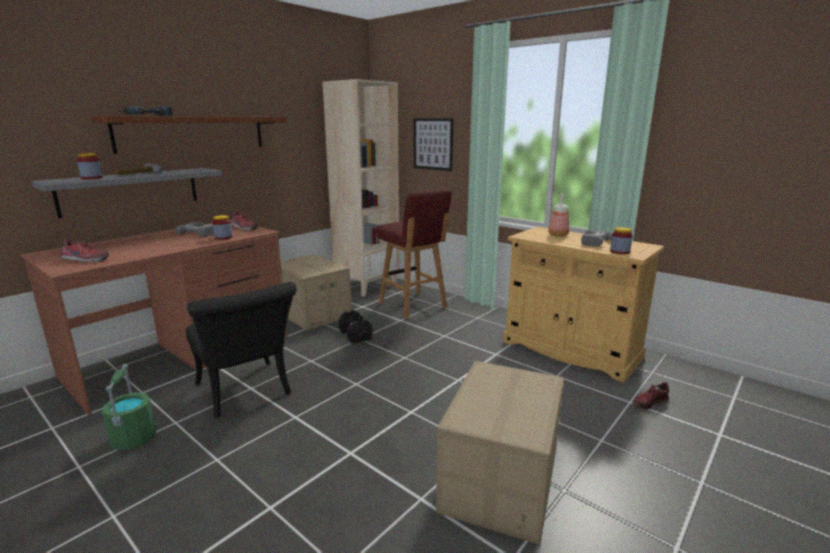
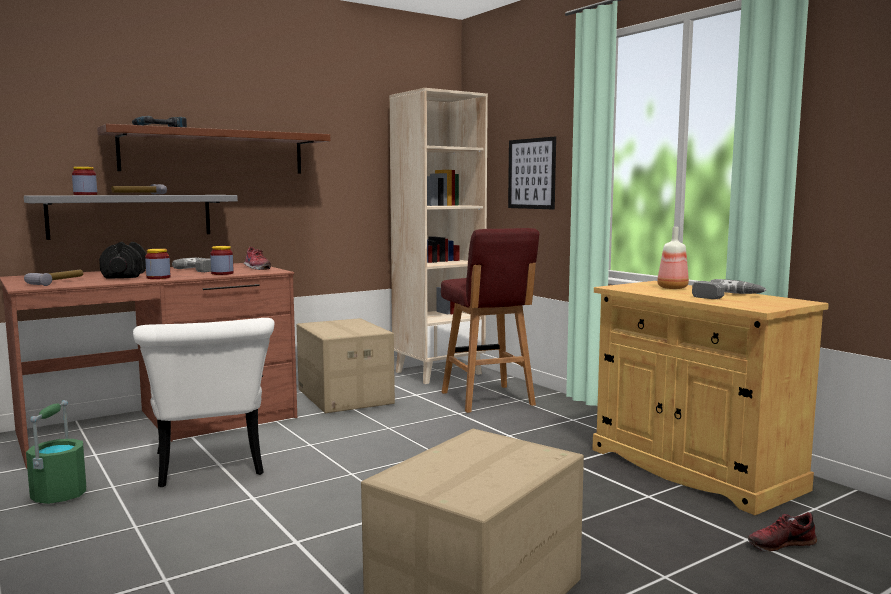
camera: 15 degrees right, 10 degrees down
(84, 260) = (55, 282): shoe -> hammer
(247, 393) = (211, 468): black chair -> white chair
(355, 335) = (385, 424): black dumbbell -> black dumbbell (124, 275)
(619, 252) = (742, 304): jar -> jar (158, 278)

